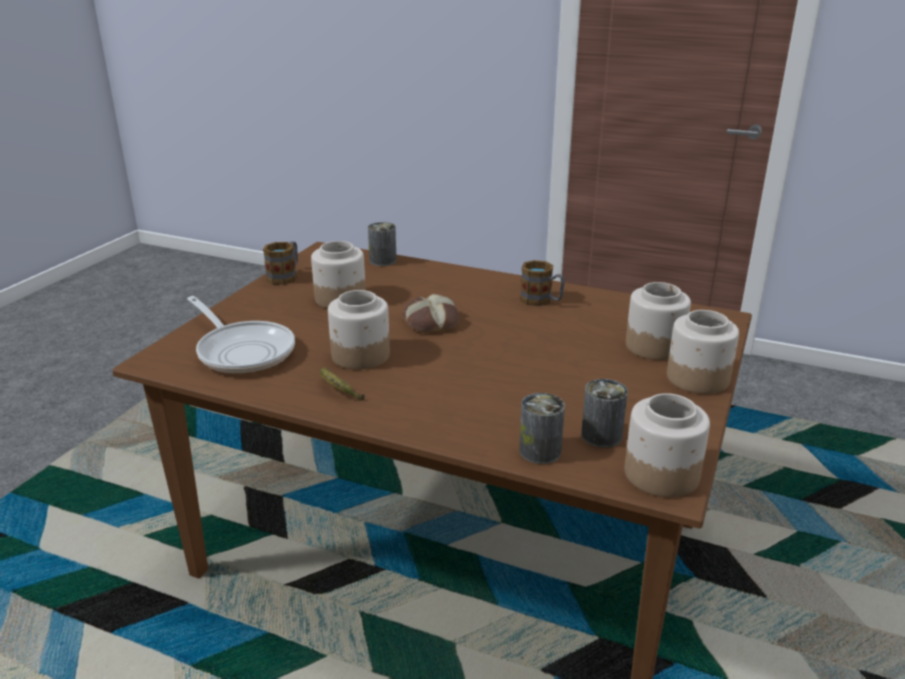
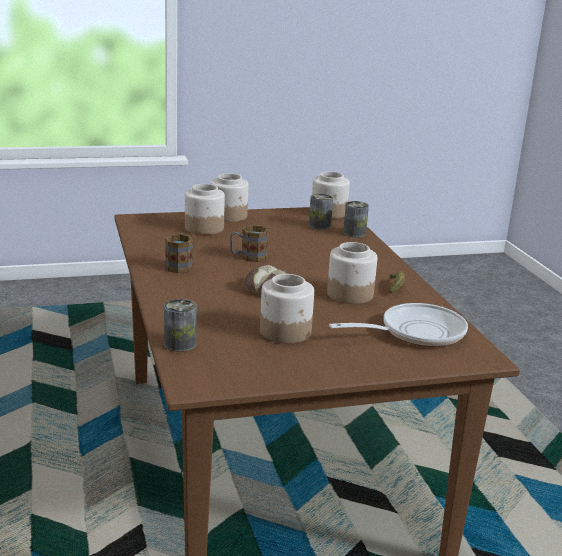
camera: 130 degrees left, 5 degrees down
(243, 351) = (415, 332): frying pan -> frying pan turned 60 degrees clockwise
(285, 276) = (282, 375): mug -> mug (248, 257)

